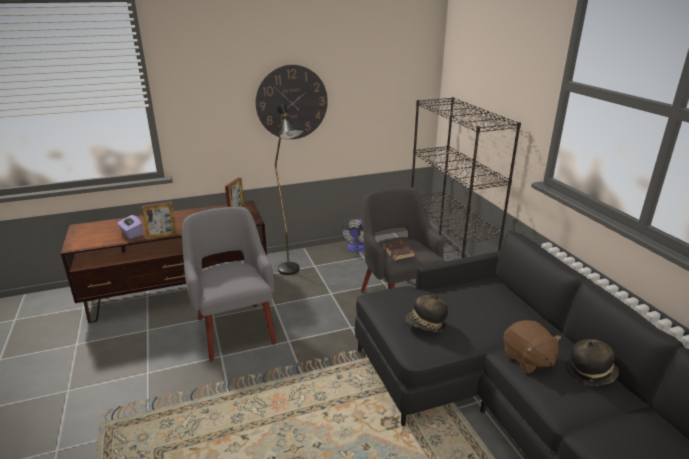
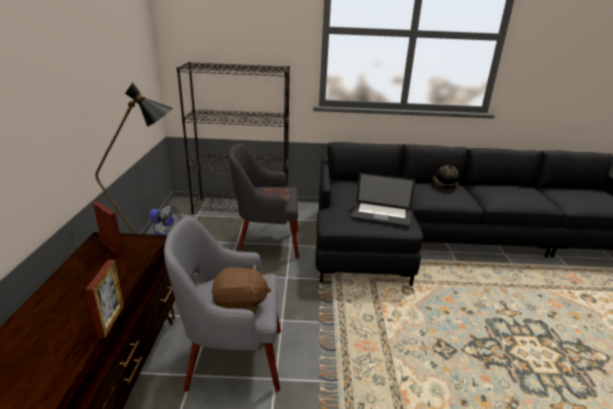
camera: 70 degrees left, 0 degrees up
(131, 234) = (56, 358): purple tissue box -> none
(292, 102) = (76, 89): wall clock -> none
(426, 325) = (381, 215): hat -> laptop
(527, 359) = (428, 196): brown plush toy -> brown plush toy (240, 304)

